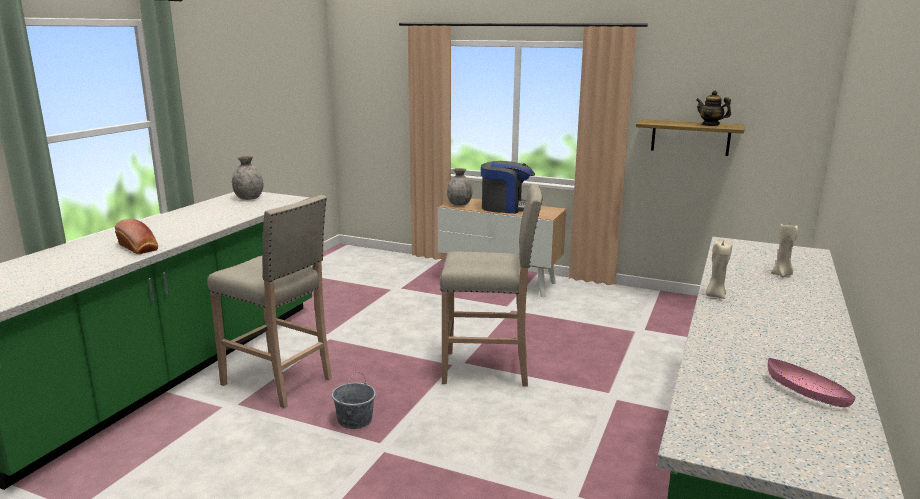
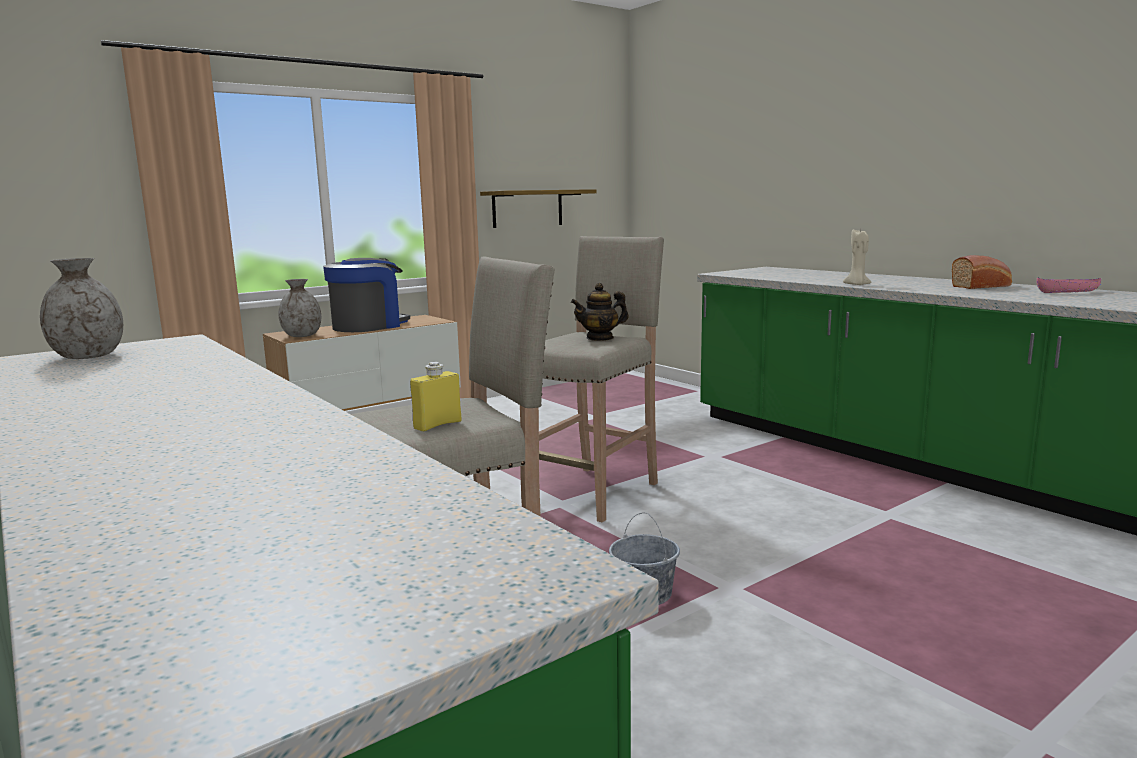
camera: 60 degrees left, 5 degrees down
(139, 248) = (271, 425): bread -> bread (982, 286)
(252, 273) = (437, 425): none -> yellow bottle
(710, 125) = (556, 189): teapot -> teapot (600, 338)
(782, 275) = (817, 275): beige candle -> none

